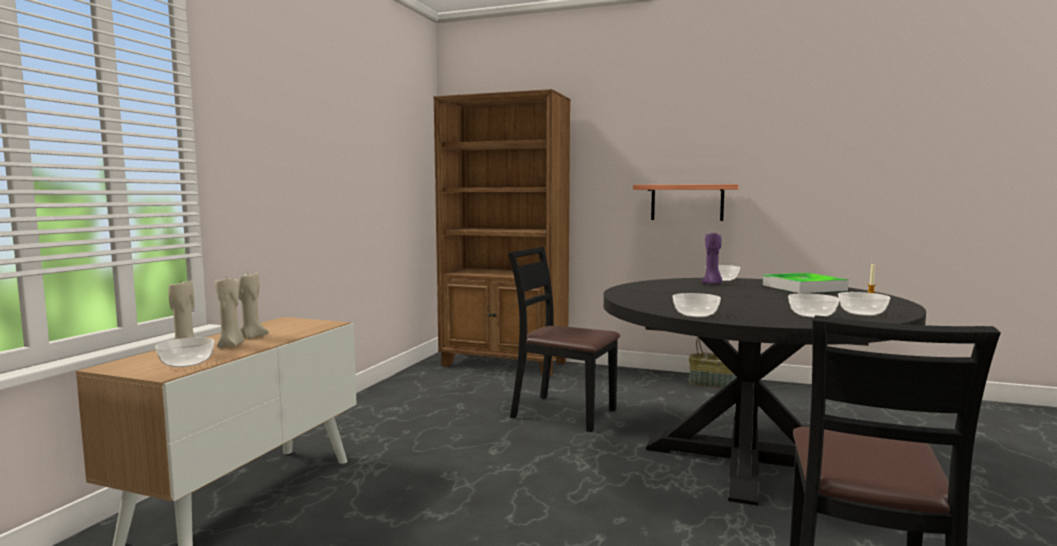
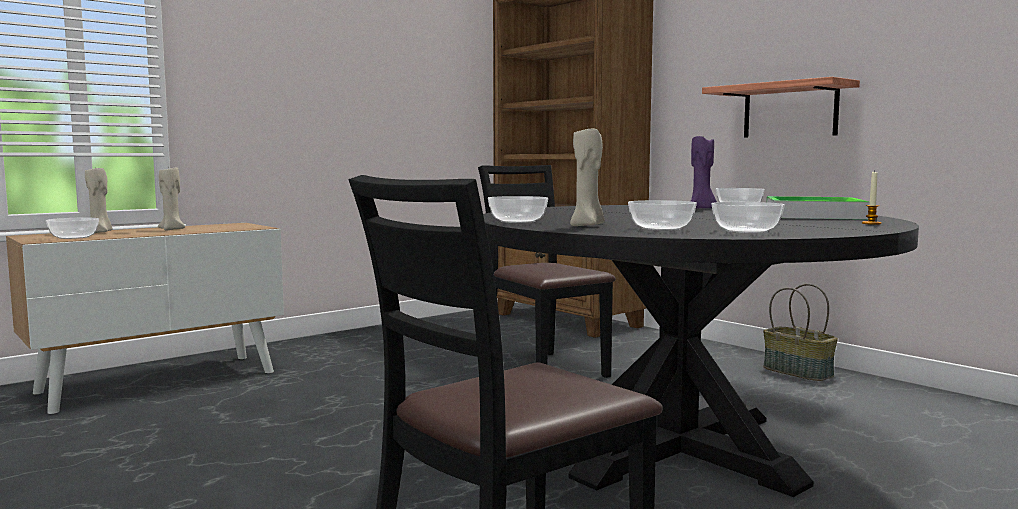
camera: 30 degrees right, 0 degrees up
(231, 345) = (138, 232): beige candle -> beige candle (588, 225)

